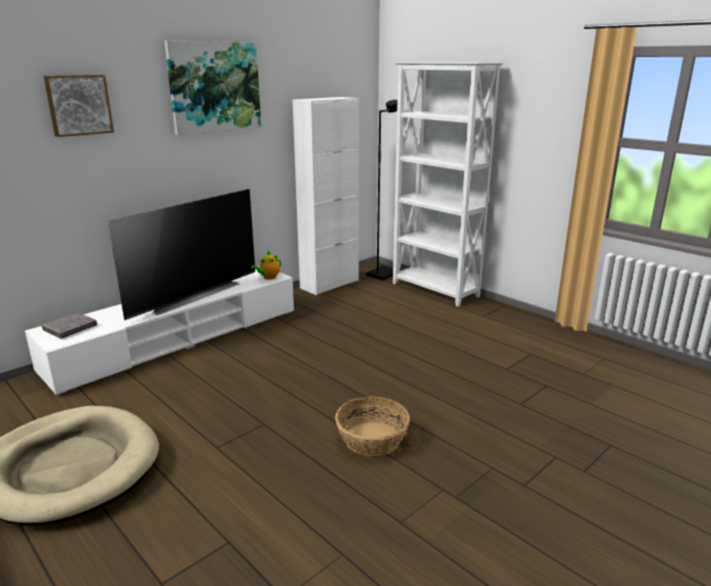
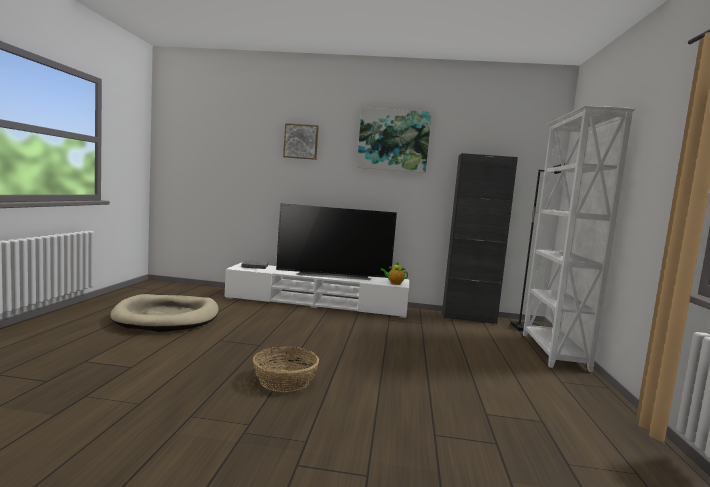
camera: 50 degrees right, 15 degrees down
(329, 284) = (468, 318): white cabinet -> black cabinet

